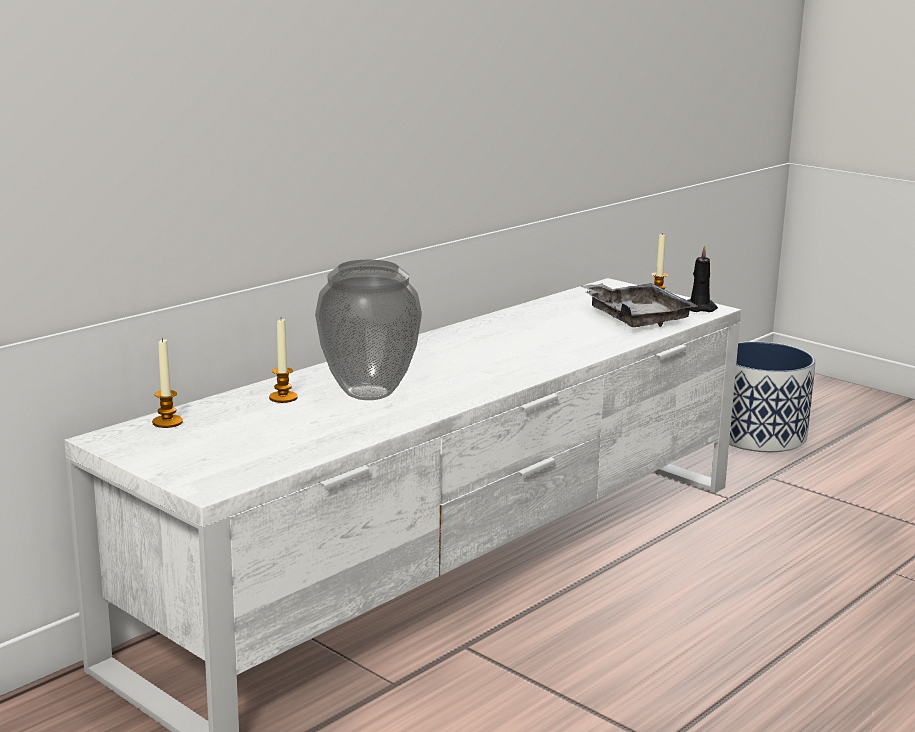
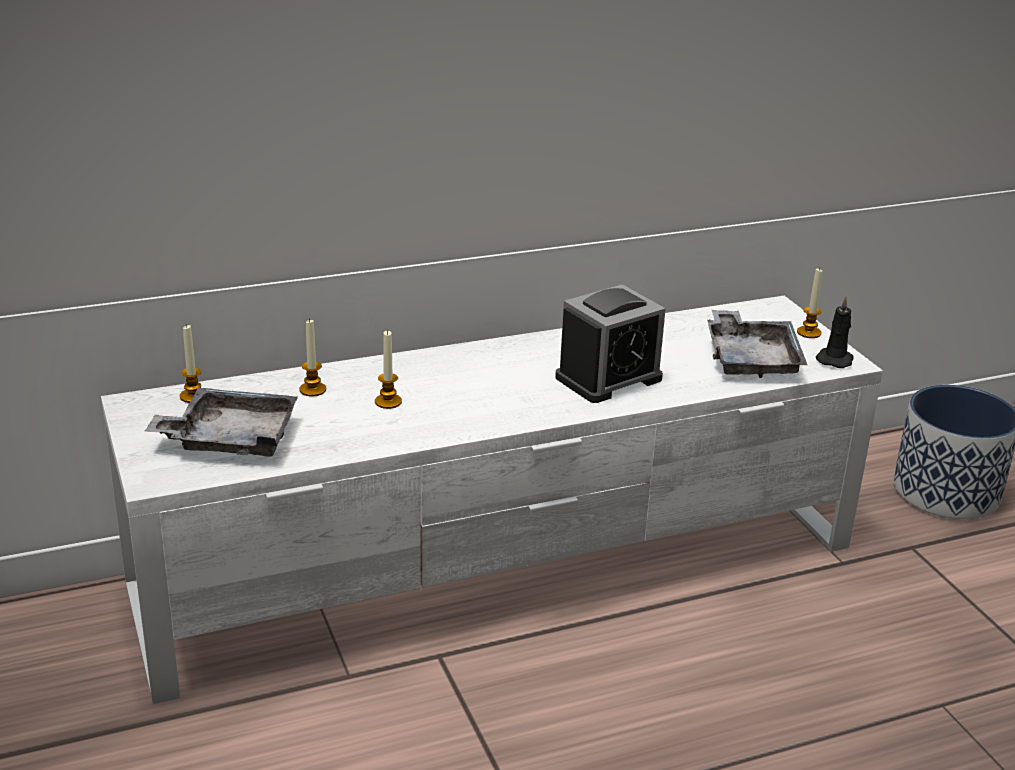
camera: 25 degrees right, 10 degrees up
(248, 444) = (230, 439): none -> grey tray
(367, 393) = (388, 402): vase -> candle
(539, 347) = (608, 378): none -> alarm clock

